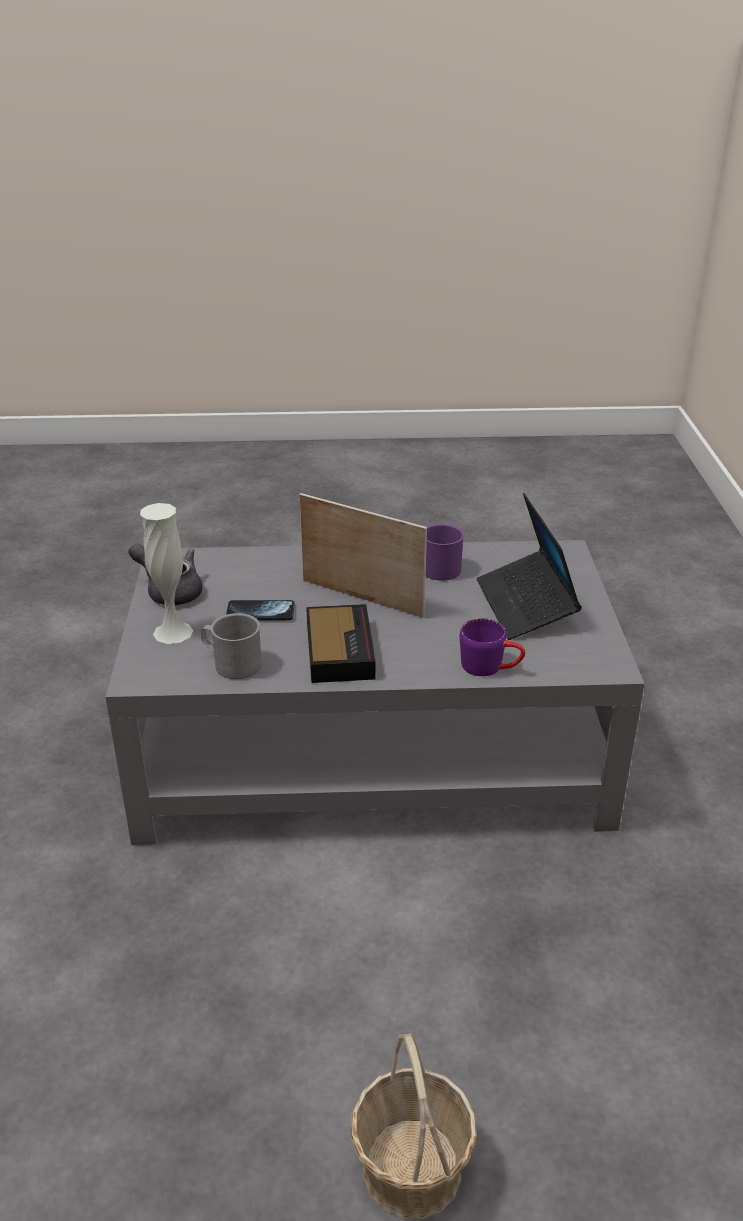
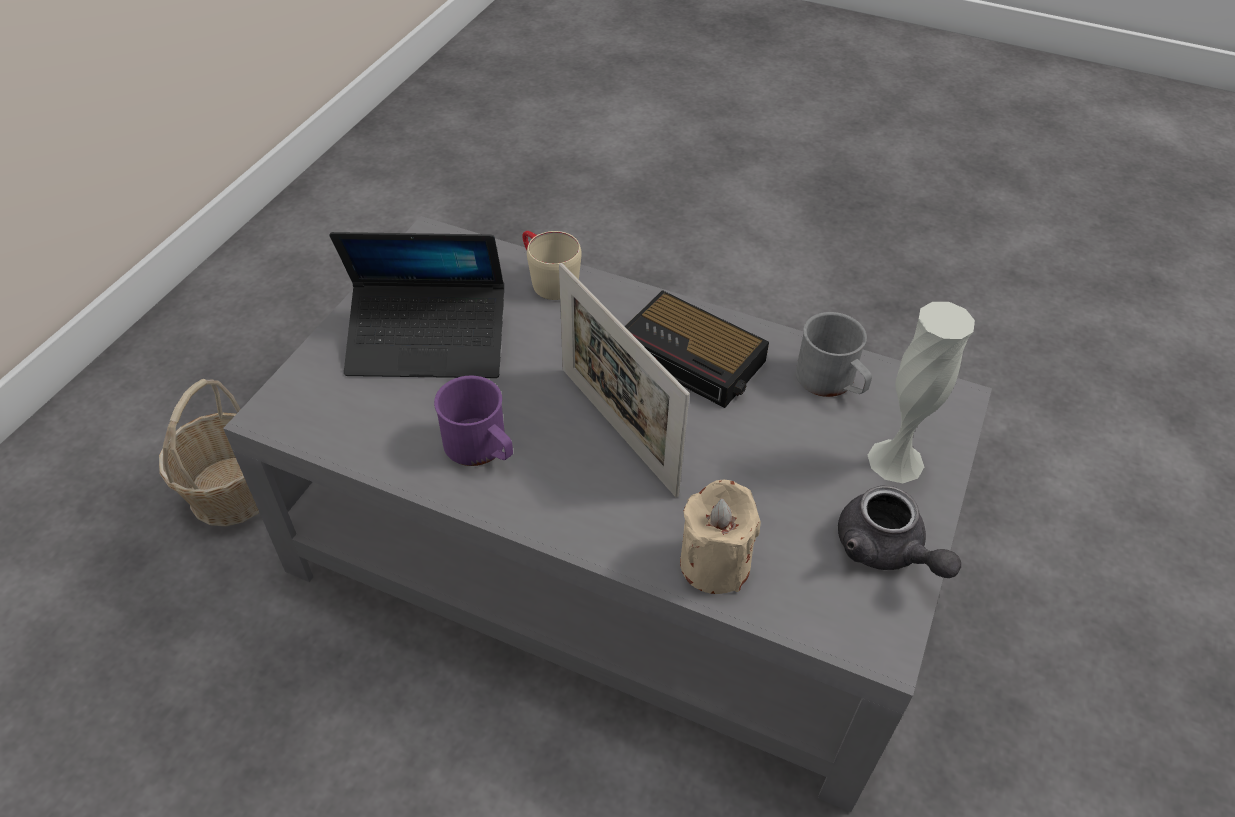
camera: 155 degrees left, 15 degrees up
(260, 612) = (766, 454): phone -> none
(266, 562) = (714, 563): none -> beige candle
(339, 649) = (694, 358): alarm clock -> alarm clock turned 75 degrees counterclockwise
(411, 1170) = (769, 236): basket -> basket (232, 492)
(491, 667) = (547, 279): purple mug -> beige mug
(526, 605) = (428, 342): laptop -> laptop turned 75 degrees clockwise

